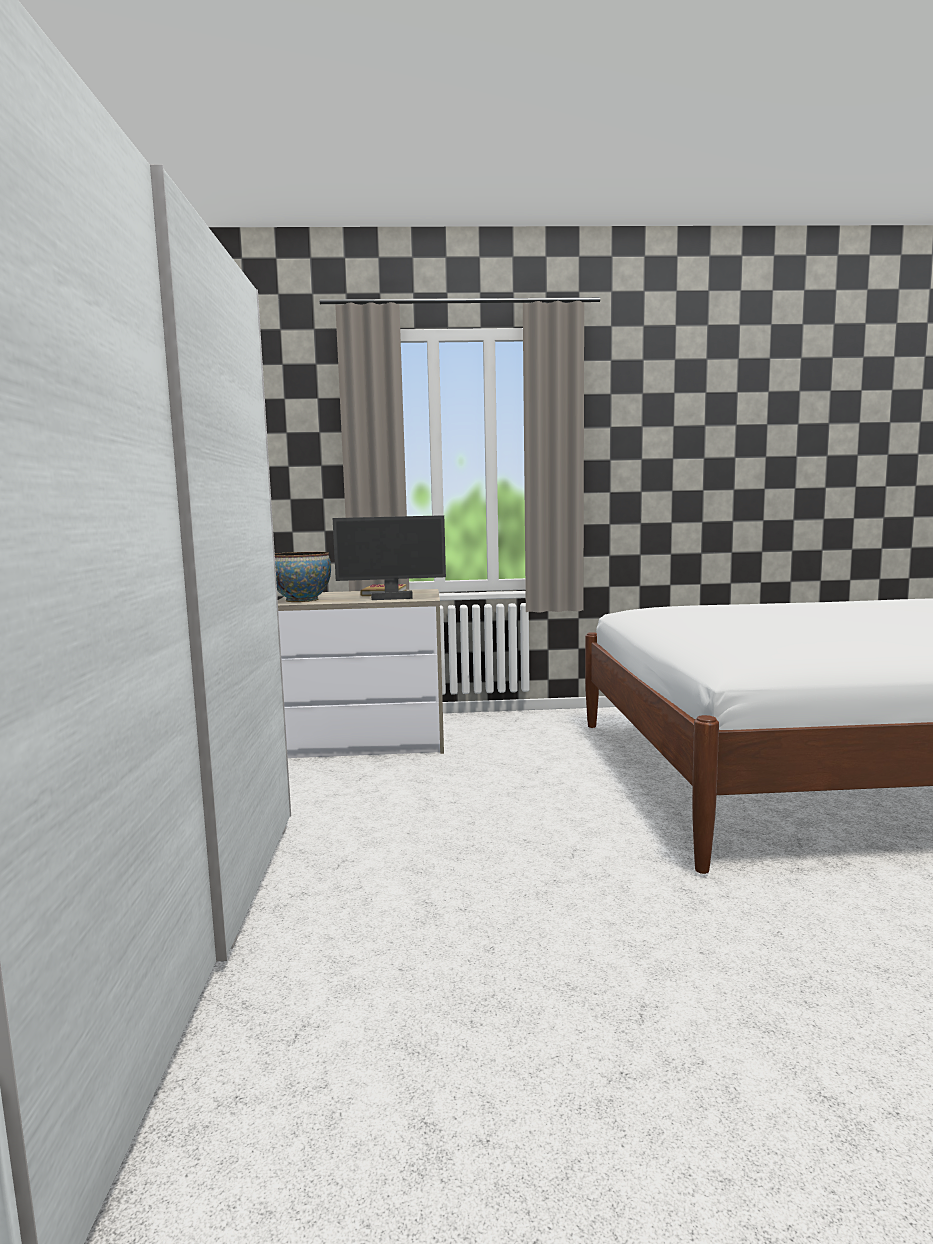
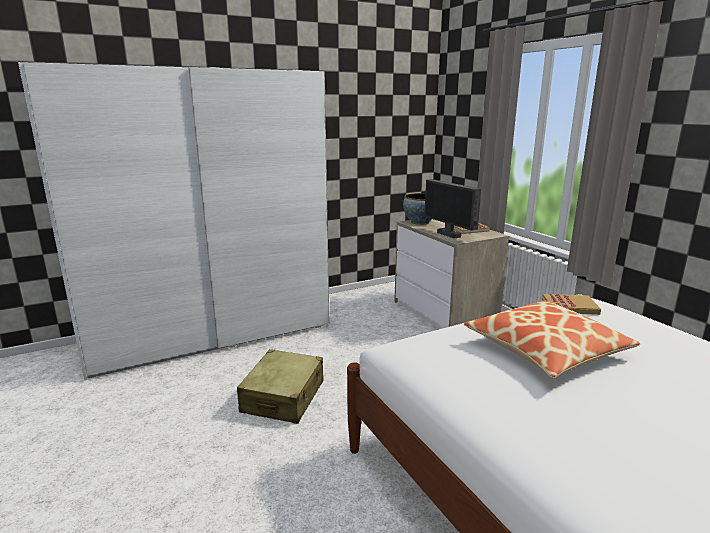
camera: 65 degrees right, 10 degrees up
(507, 910) = (283, 397): none -> beige suitcase
(663, 610) = (569, 306): none -> book
(772, 625) = (546, 350): none -> pillow

